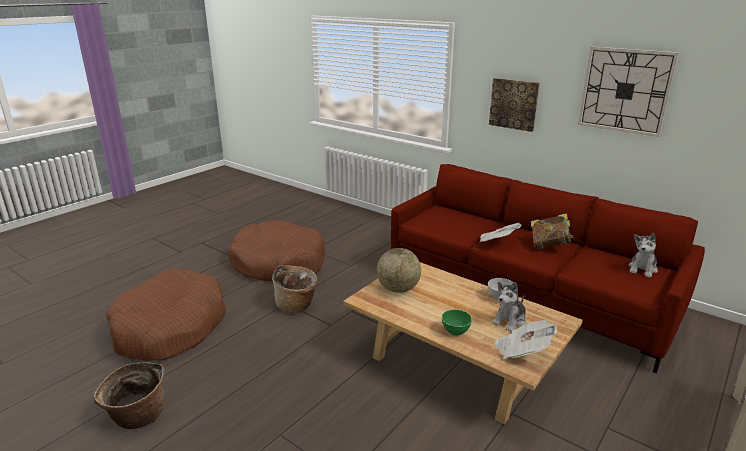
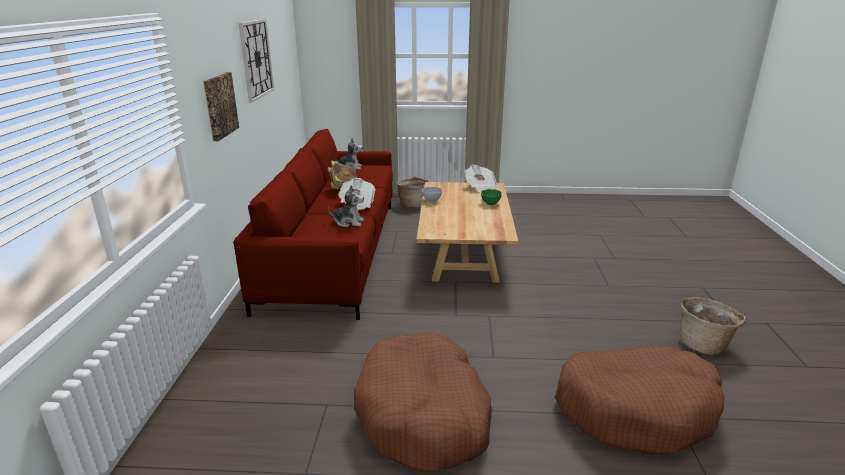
camera: 125 degrees left, 0 degrees up
(296, 305) = (487, 348): basket -> basket (412, 204)
(398, 289) = (471, 228): globe -> none
(510, 321) = (455, 194): plush toy -> plush toy (349, 222)

